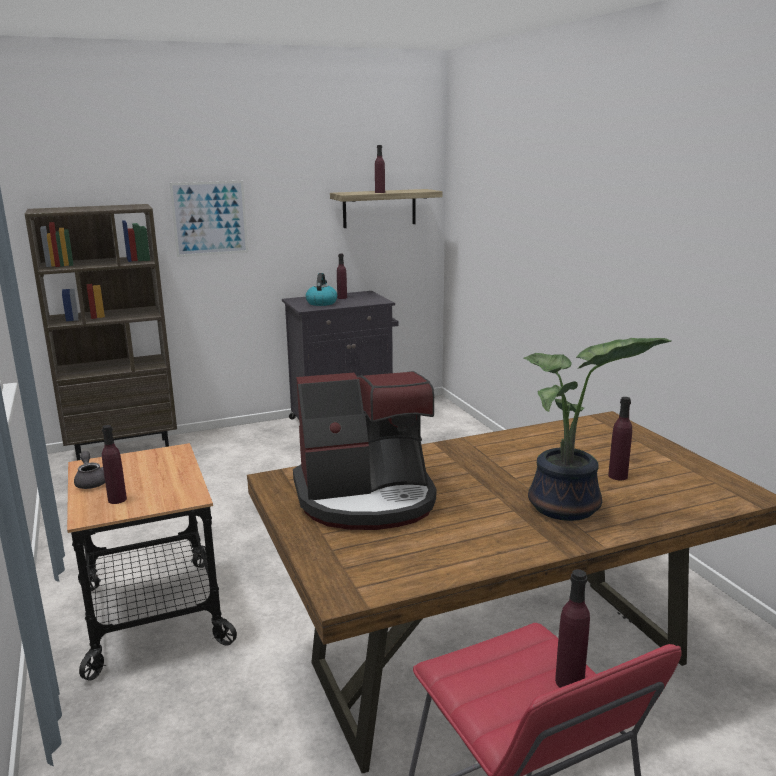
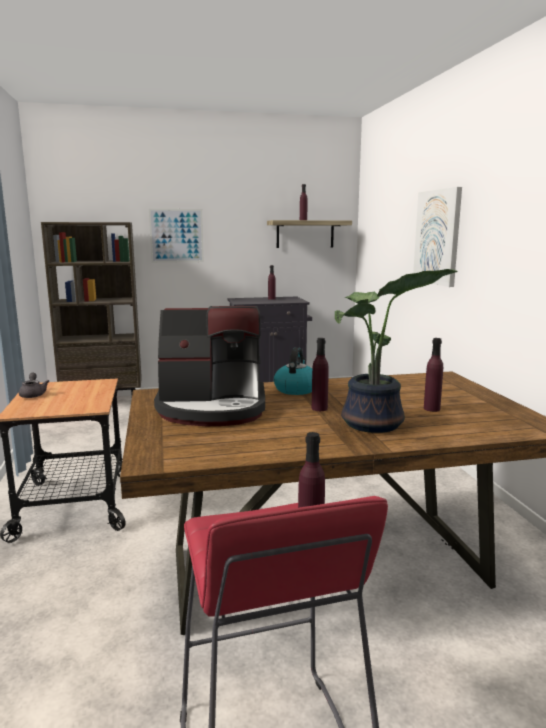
camera: 10 degrees right, 5 degrees down
(117, 499) = (43, 405): purple bottle -> purple bottle (319, 408)
(321, 303) = (254, 300): kettle -> kettle (295, 389)
(570, 230) = (437, 237): none -> picture

